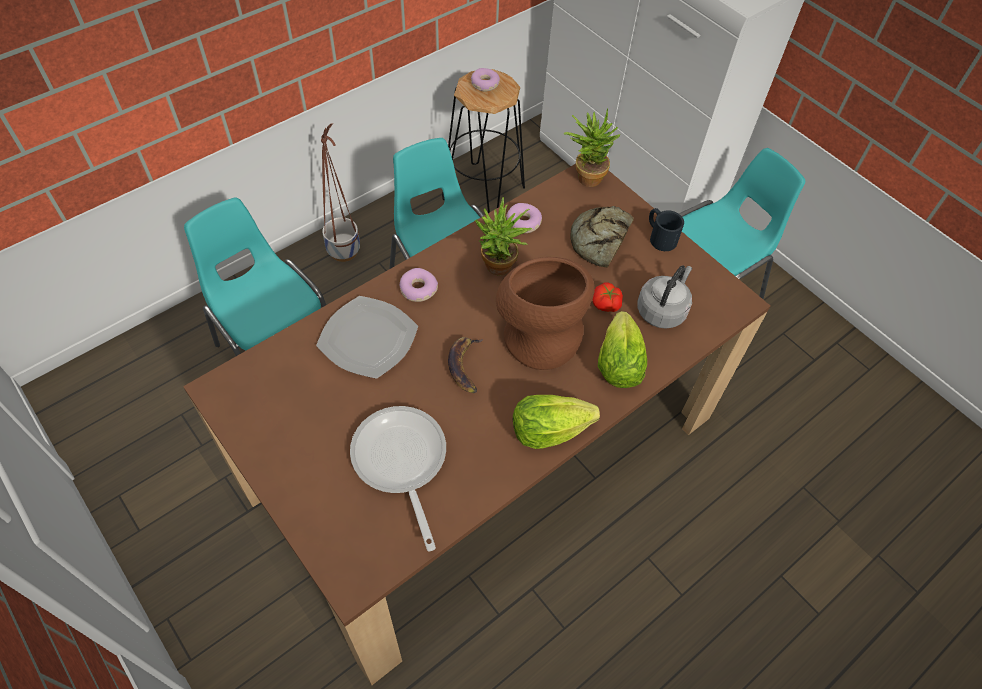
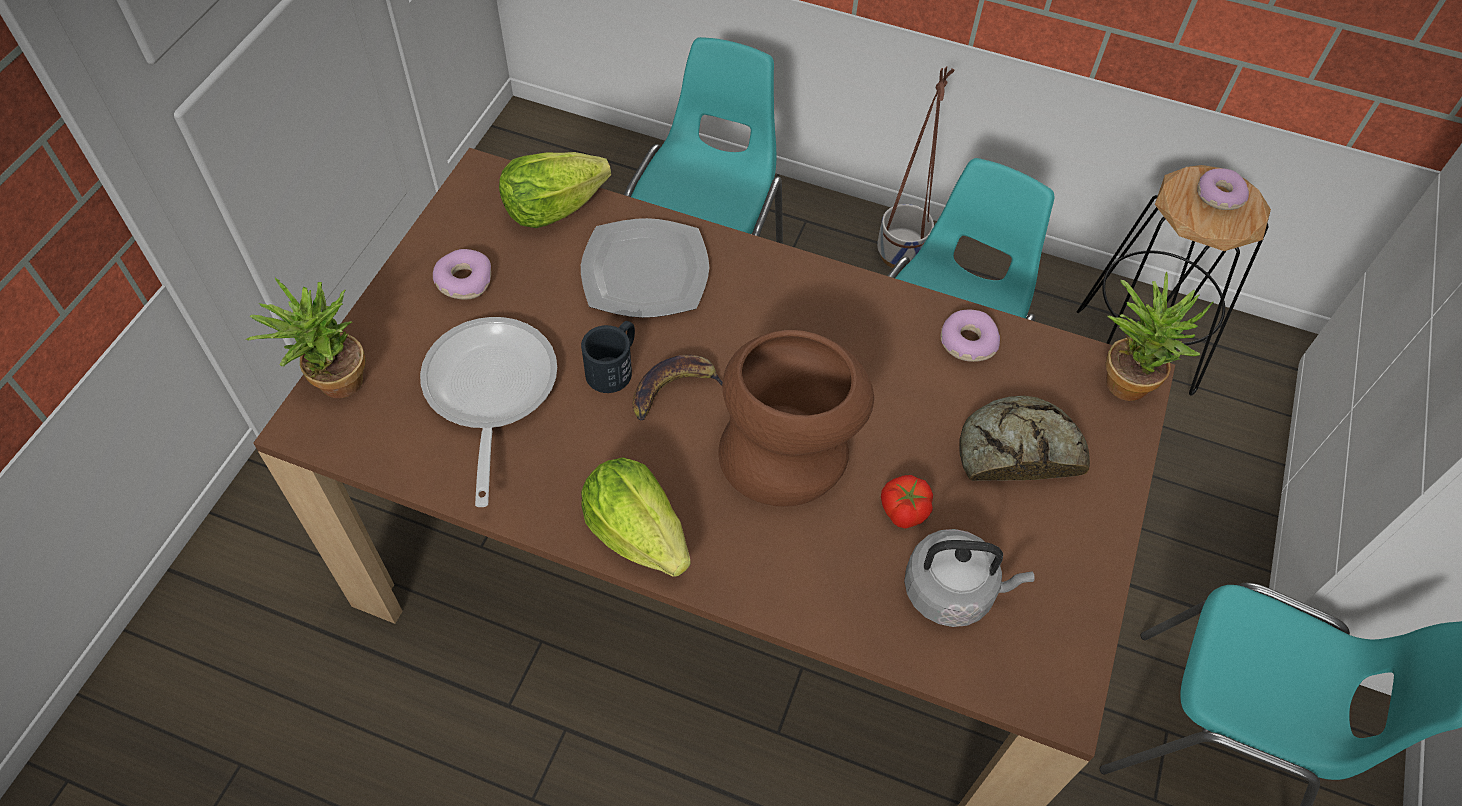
camera: 60 degrees right, 0 degrees up
(400, 463) = (489, 393): frying pan -> frying pan turned 45 degrees counterclockwise
(418, 289) = (757, 283): donut -> donut (464, 281)
(498, 270) = (859, 352): potted plant -> potted plant (332, 384)
(618, 365) = (806, 573): lettuce -> lettuce (552, 208)
(659, 236) = (1096, 527): black mug -> black mug (614, 366)

